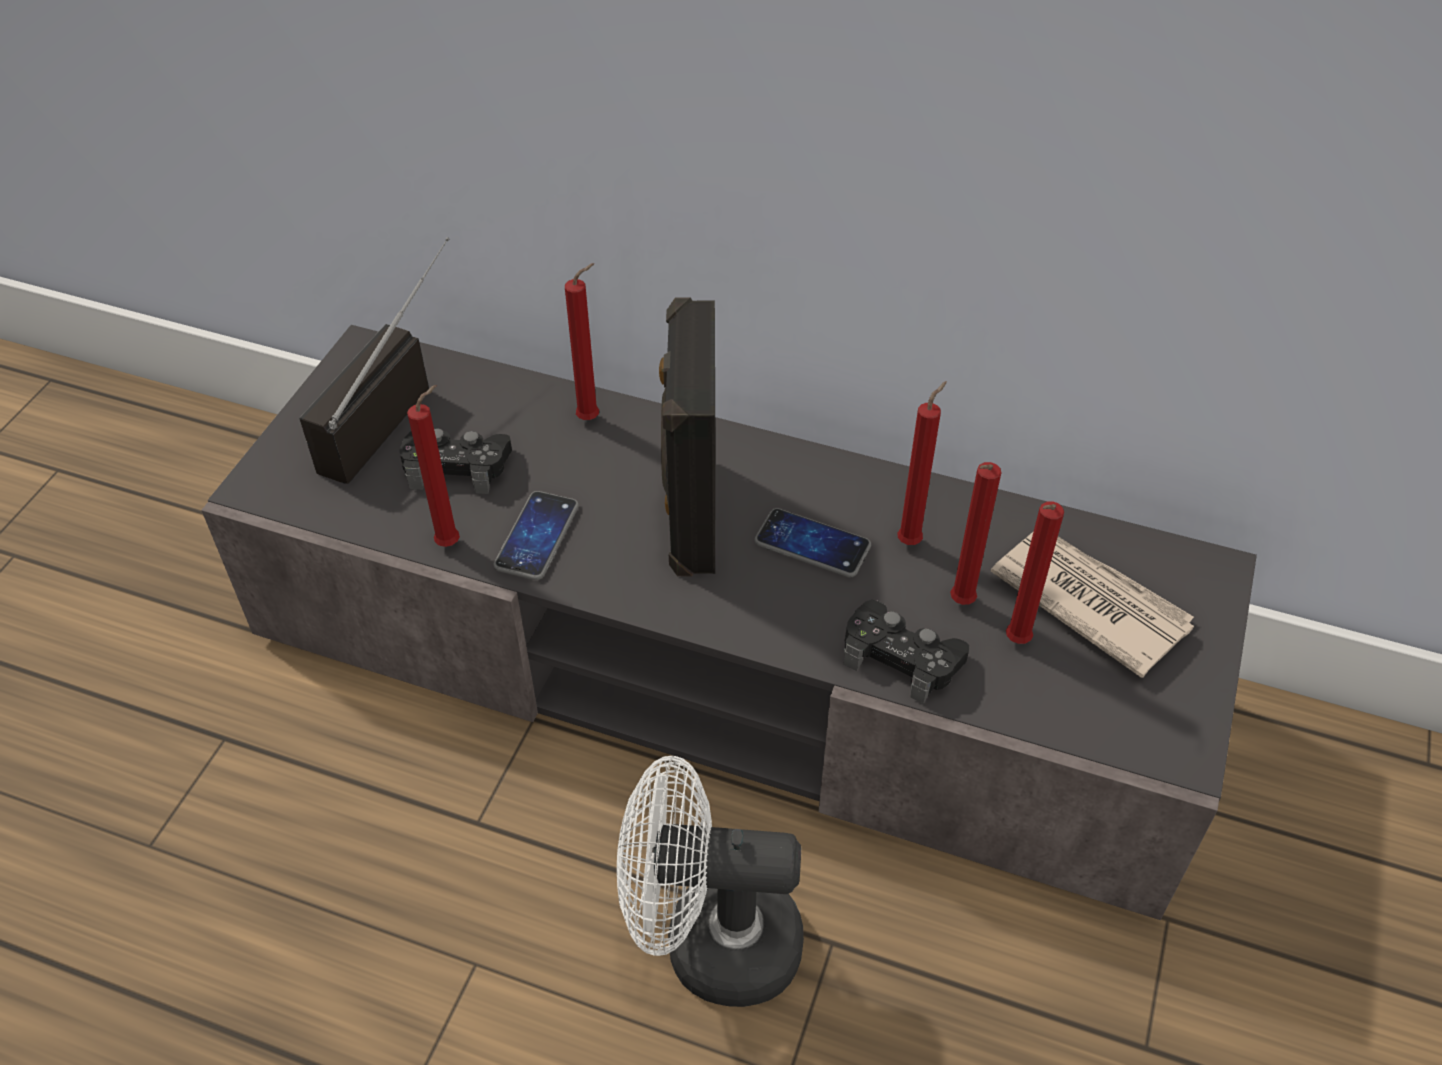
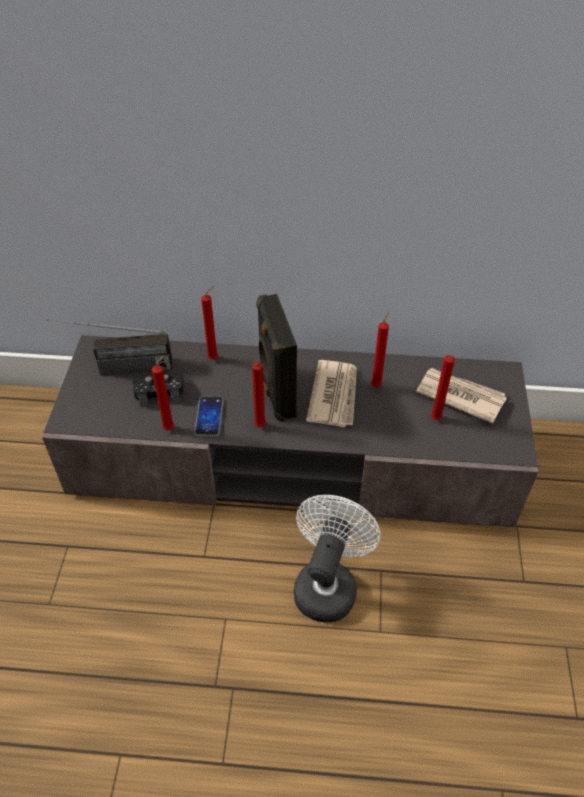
camera: 15 degrees left, 0 degrees up
(392, 404) = (117, 369): radio -> radio turned 105 degrees counterclockwise
(710, 942) = (328, 583): white fan -> white fan turned 120 degrees clockwise
(812, 544) = (334, 395): phone -> newspaper
(901, 658) = (390, 437): black game controller -> none
(959, 604) = (406, 408): red candle -> red candle (259, 427)

